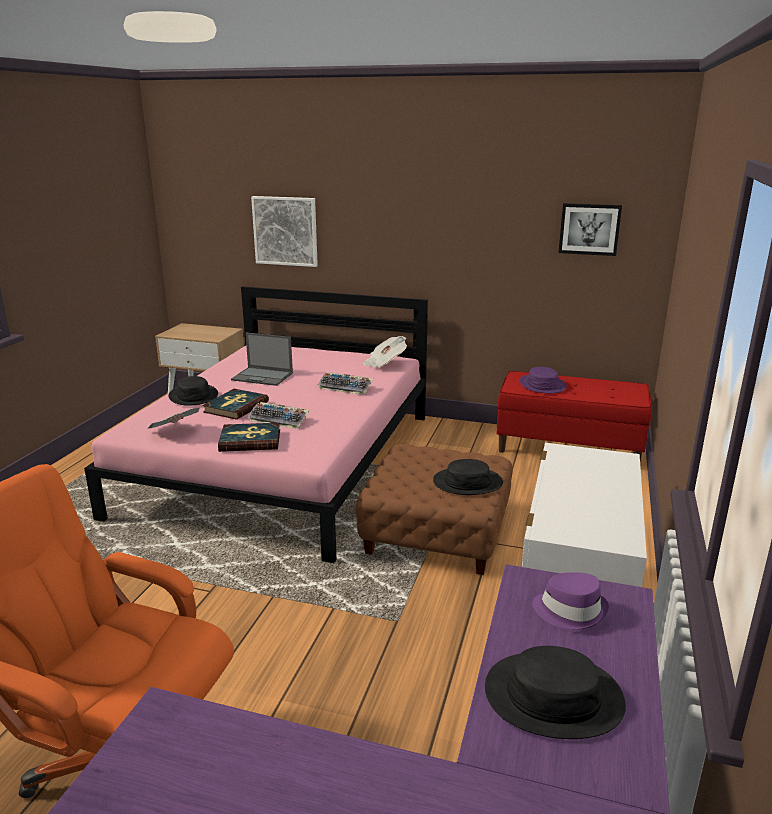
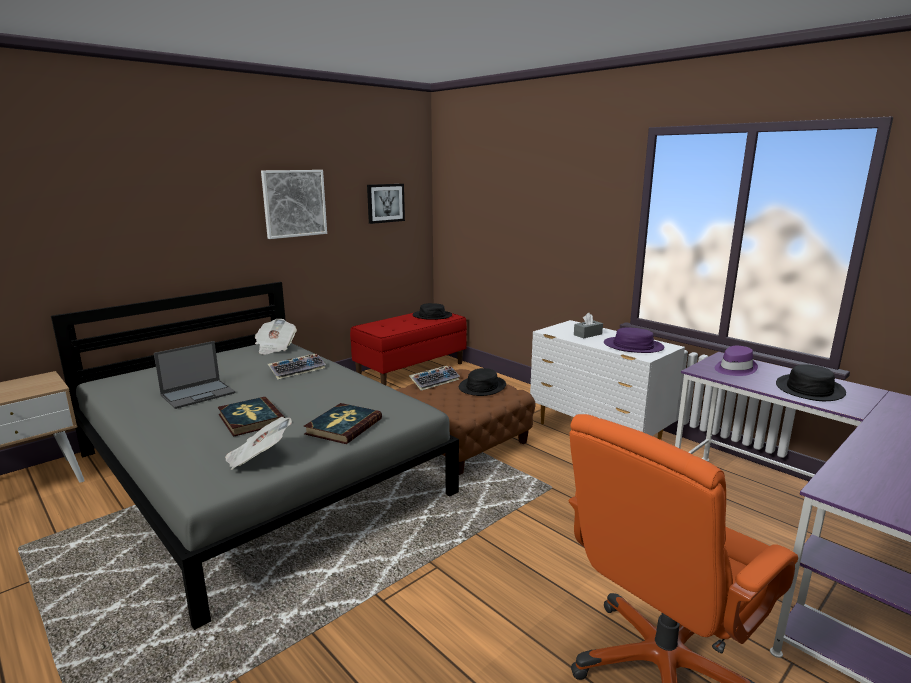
camera: 60 degrees left, 5 degrees down
(193, 396) = (178, 434): black hat -> black hat (432, 316)
(280, 420) = (317, 407): keyboard -> keyboard (434, 381)
(284, 462) = (259, 472): pink bed -> grey bed
(285, 231) = (103, 237): picture -> picture (294, 203)
(542, 385) = (392, 326): purple hat -> purple hat (633, 346)
(586, 476) = (587, 334): none -> grey tissue box

